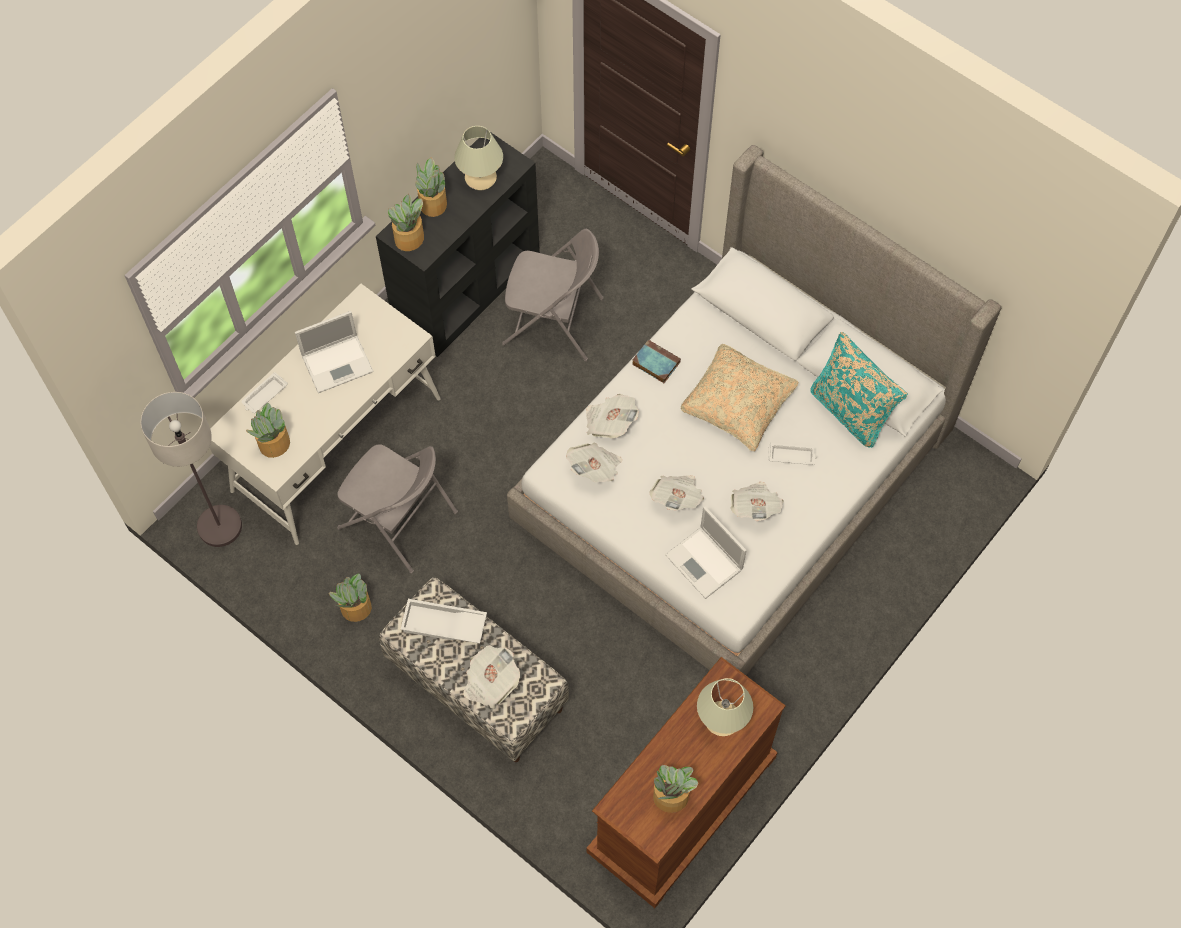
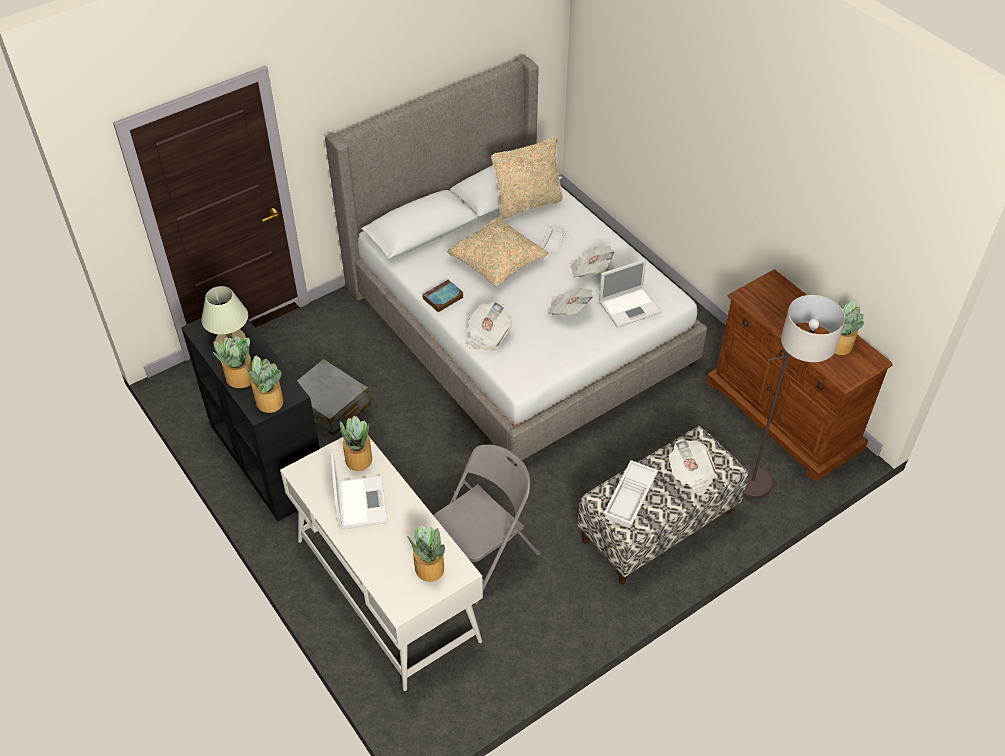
camera: 75 degrees left, 15 degrees down
(225, 537) = (454, 703): grey floor lamp -> grey floor lamp (763, 480)
(264, 395) = (371, 568): white tray -> none
(355, 608) = (561, 604): potted plant -> potted plant (358, 459)
(553, 321) = (330, 405): grey chair -> grey suitcase
(595, 468) = (528, 352): newspaper -> none
(722, 718) = (779, 303): beige table lamp -> none
(849, 413) = (528, 205): turquoise pillow -> beige pillow

